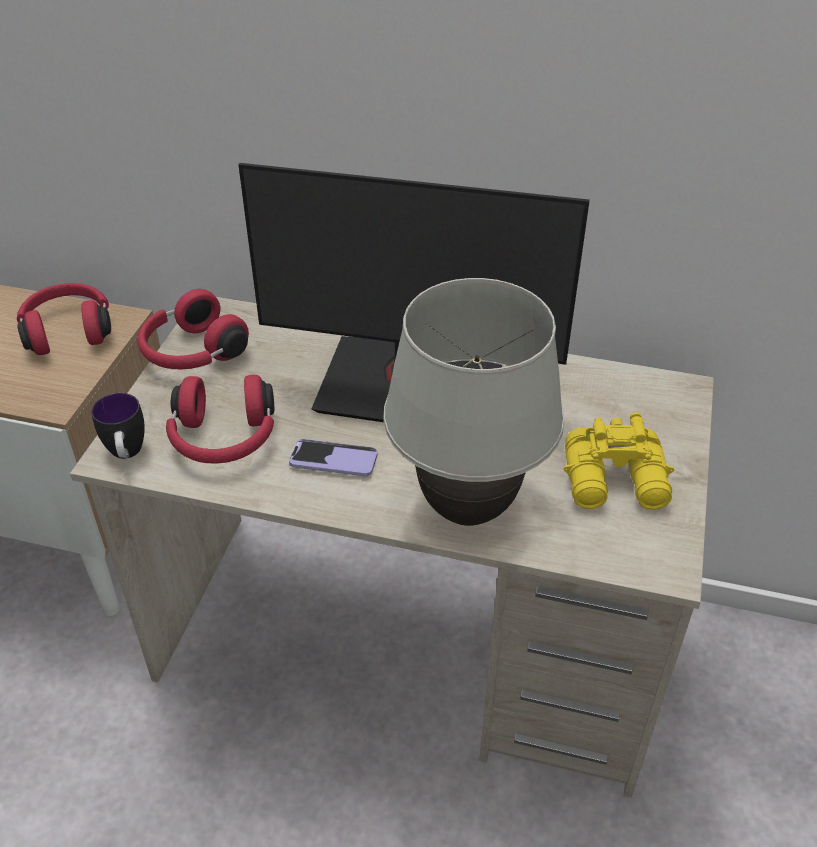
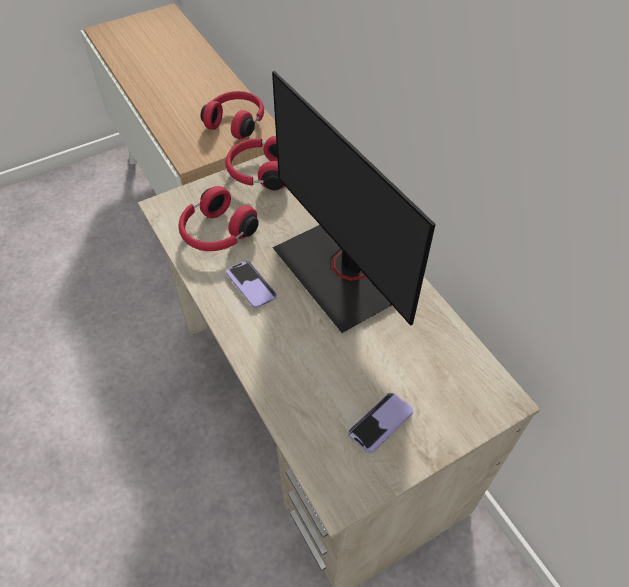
camera: 45 degrees right, 10 degrees up
(127, 455) = (168, 210): mug -> none
(466, 509) = (278, 368): white table lamp -> none
(617, 482) = (380, 423): yellow binoculars -> phone

